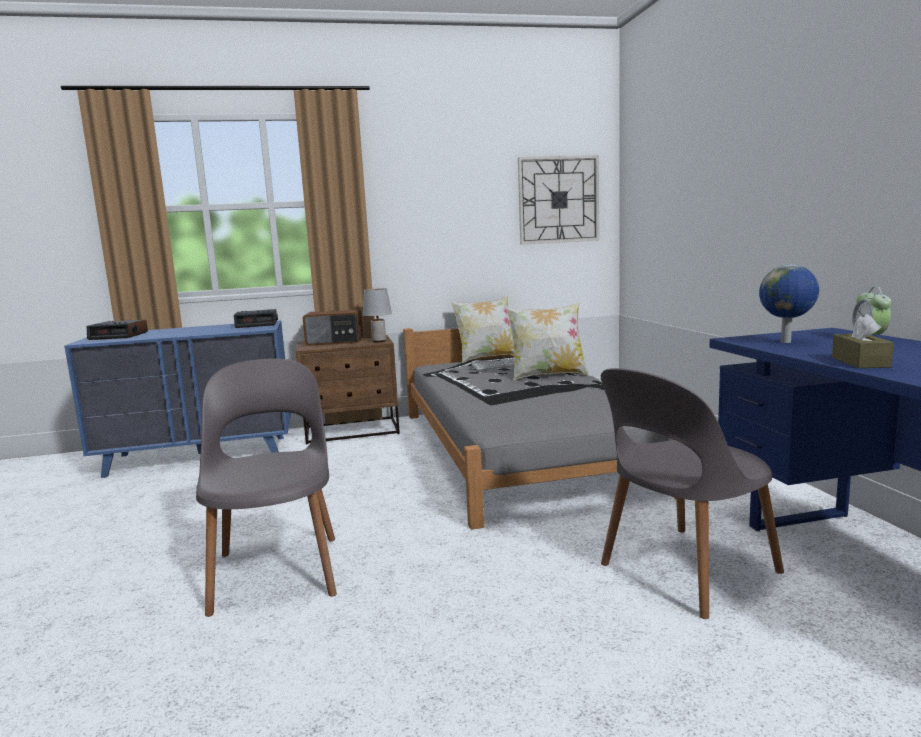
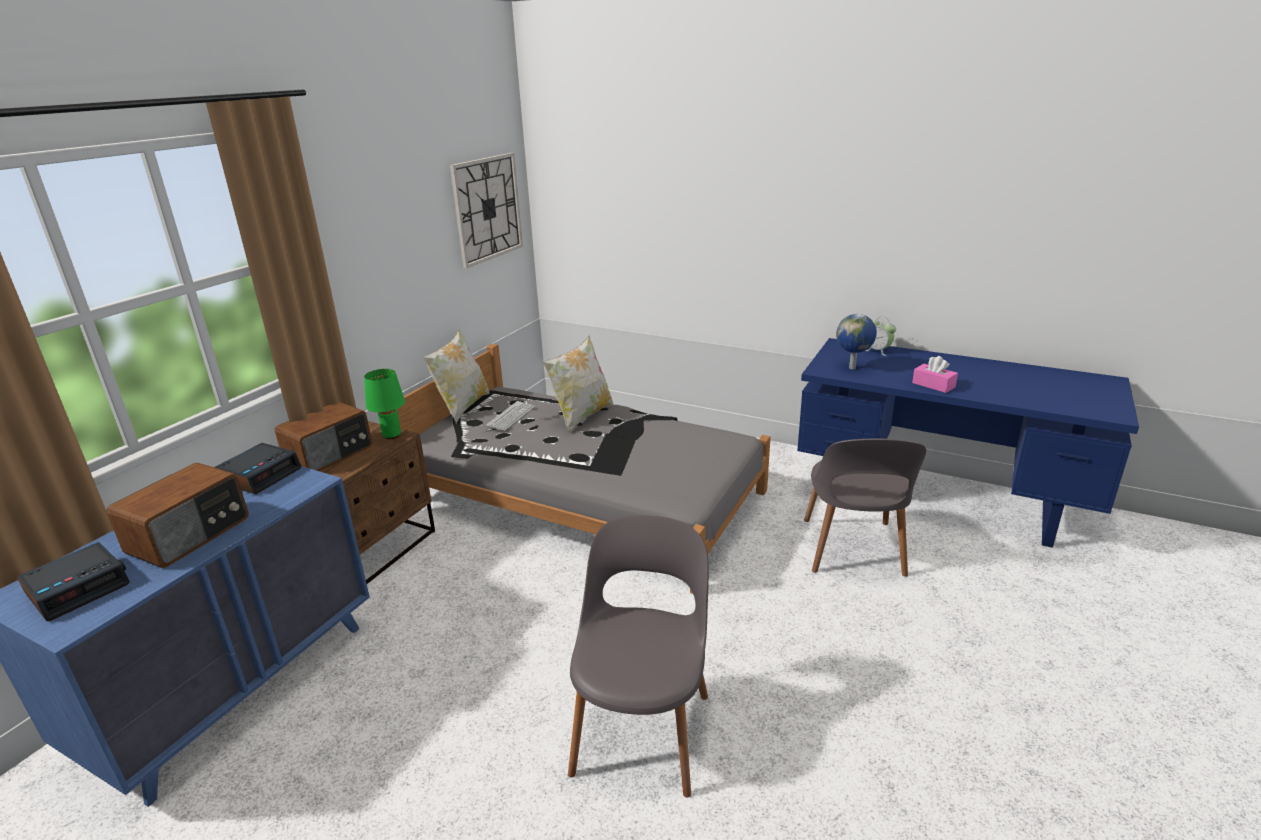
camera: 50 degrees left, 15 degrees up
(182, 332) = (191, 535): none -> radio
(277, 569) = (643, 727): grey chair -> grey chair turned 75 degrees clockwise
(378, 341) = (391, 436): grey table lamp -> green table lamp
(860, 362) = (933, 385): brown tissue box -> pink tissue box

